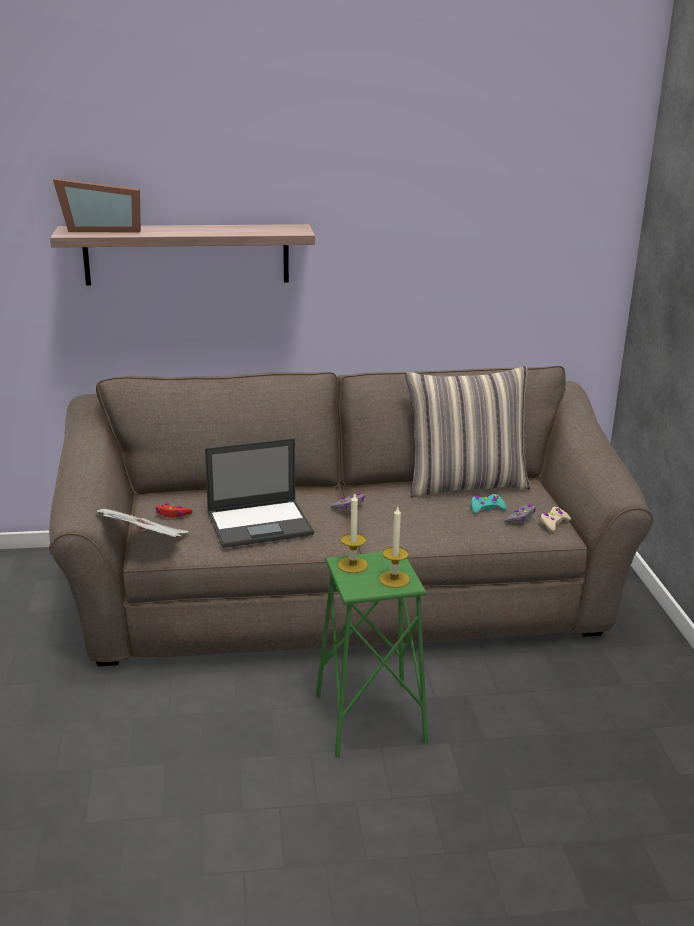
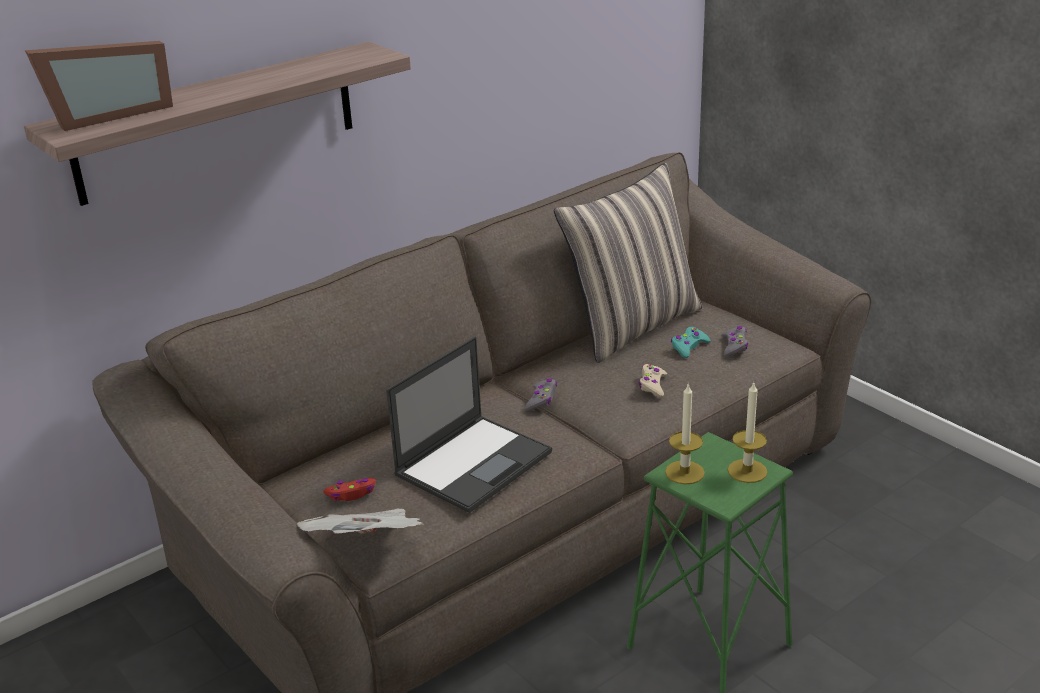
camera: 30 degrees left, 5 degrees up
(553, 523) = (768, 339): beige game controller -> beige game controller (652, 385)

